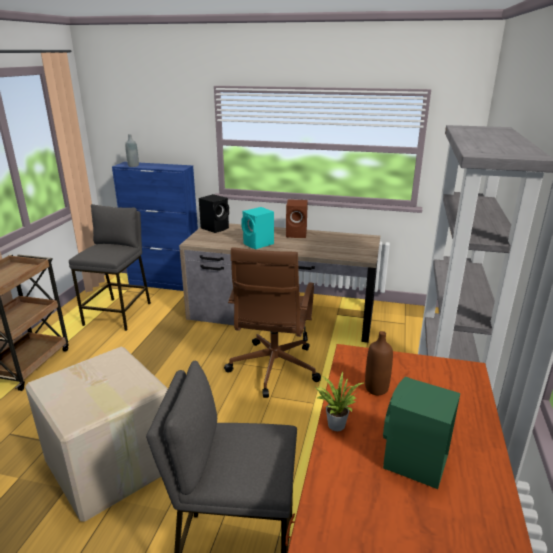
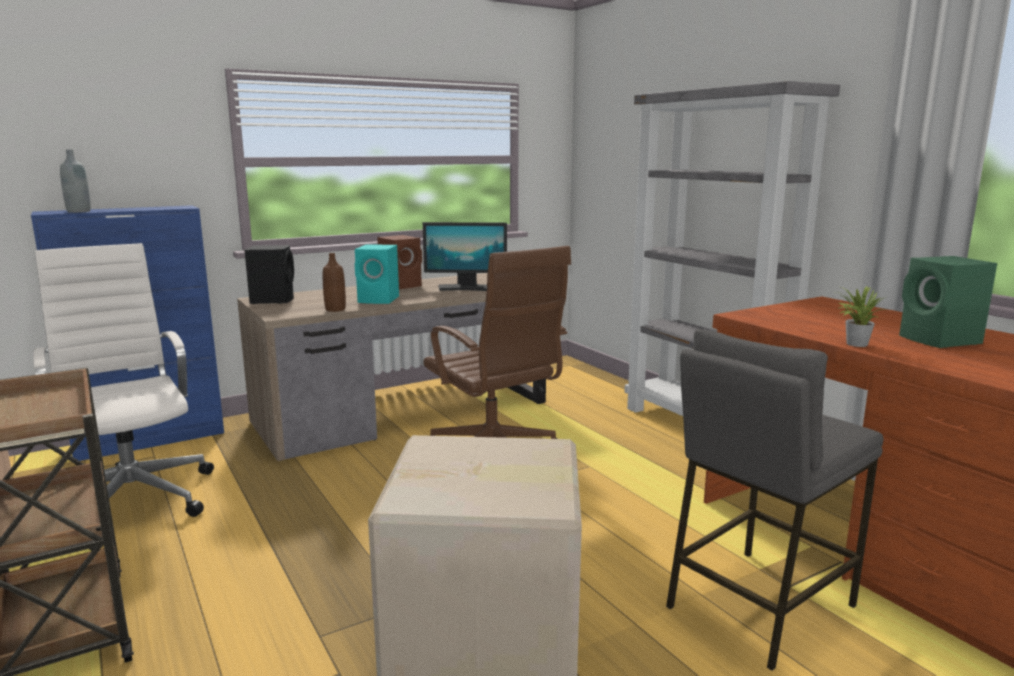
camera: 45 degrees left, 10 degrees down
(119, 314) = (133, 498): grey stool -> white office chair
(324, 248) = (466, 288): none -> monitor
(376, 388) = (815, 323): brown bottle -> brown bottle (335, 309)

